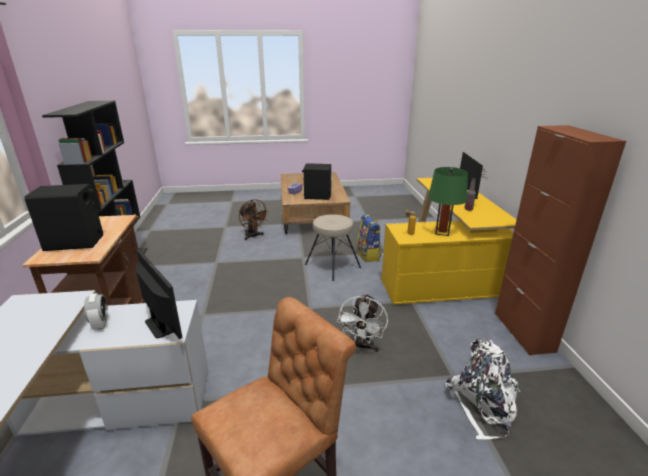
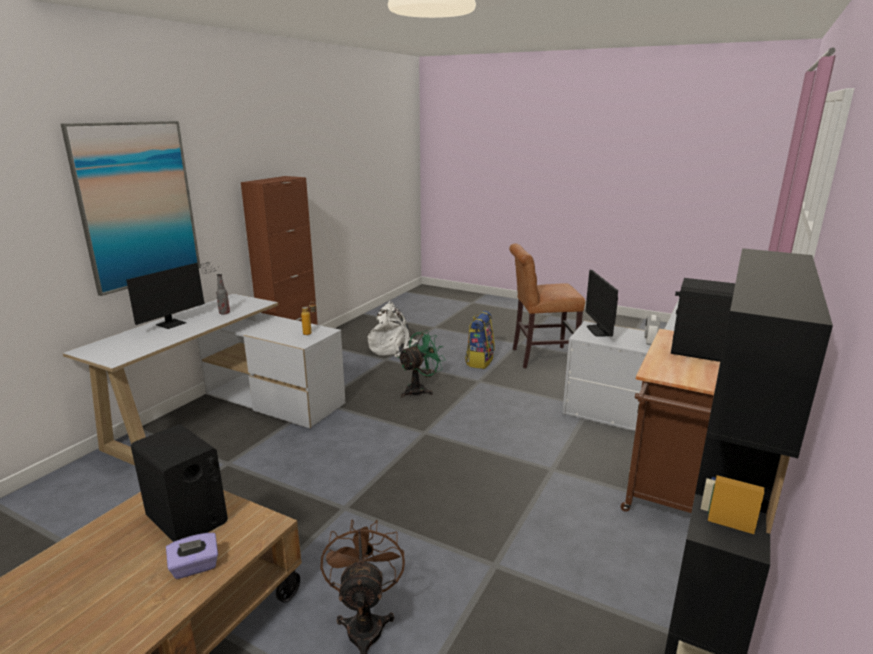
camera: 145 degrees left, 5 degrees down
(332, 266) = (329, 472): beige stool -> none
(362, 346) = (420, 390): white fan -> green fan
(369, 255) = (255, 469): backpack -> backpack (479, 361)
(442, 232) = (278, 326): green table lamp -> none
(443, 270) = (228, 415): yellow desk -> white desk
(504, 113) = (137, 205): none -> picture

